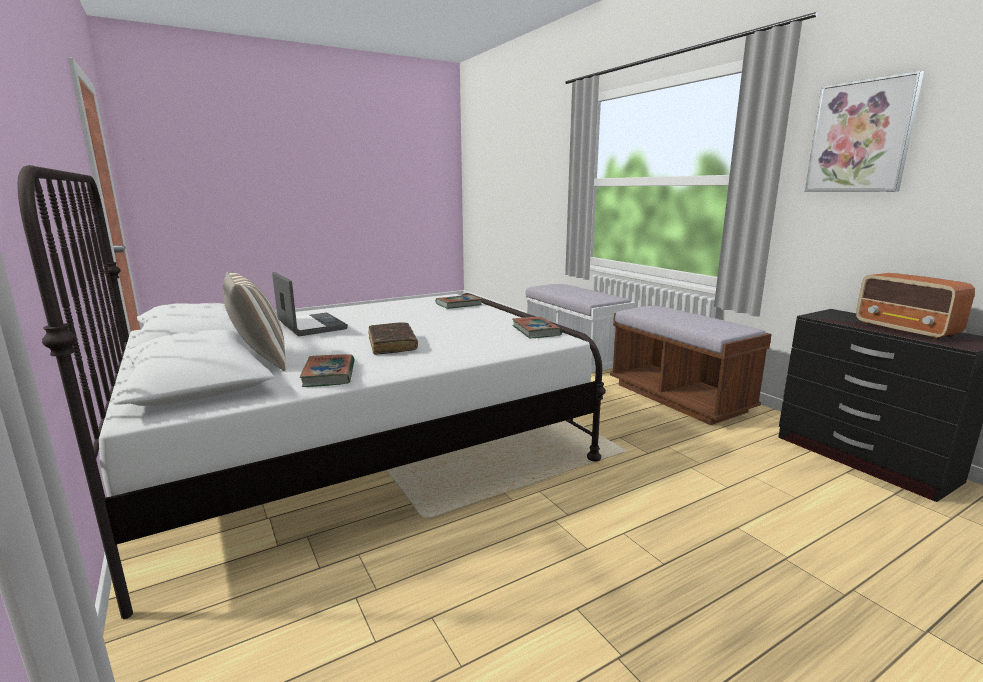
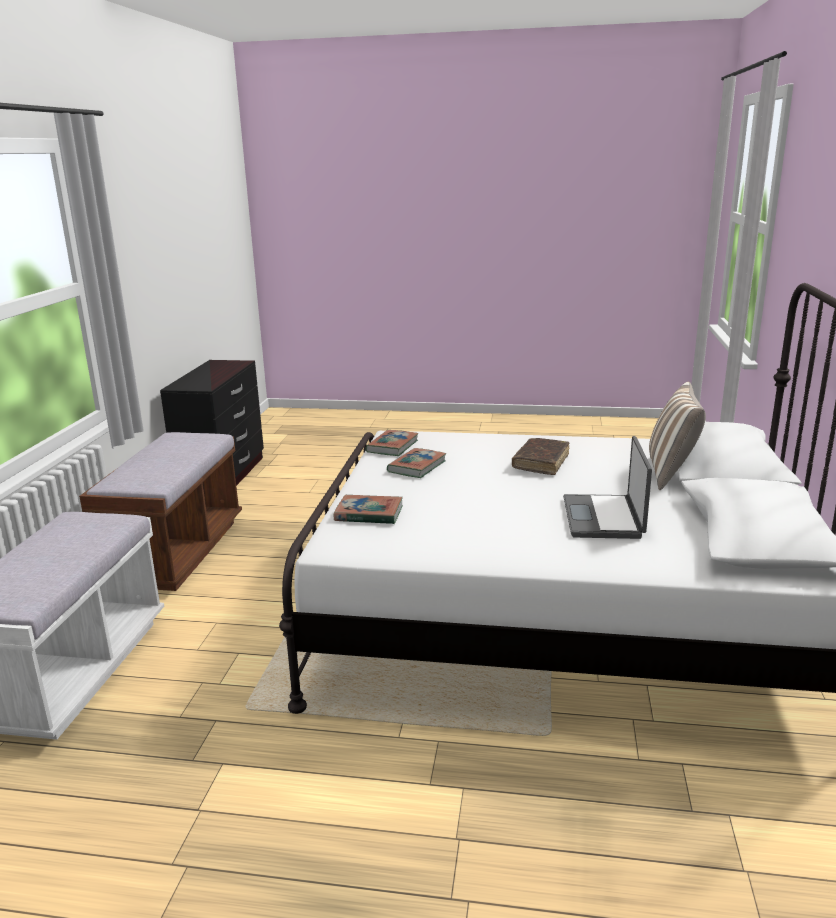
camera: 140 degrees left, 5 degrees up
(329, 375) = (616, 446): book -> book (417, 467)
(860, 137) = (127, 235): picture -> none
(906, 330) = (217, 371): radio -> none

